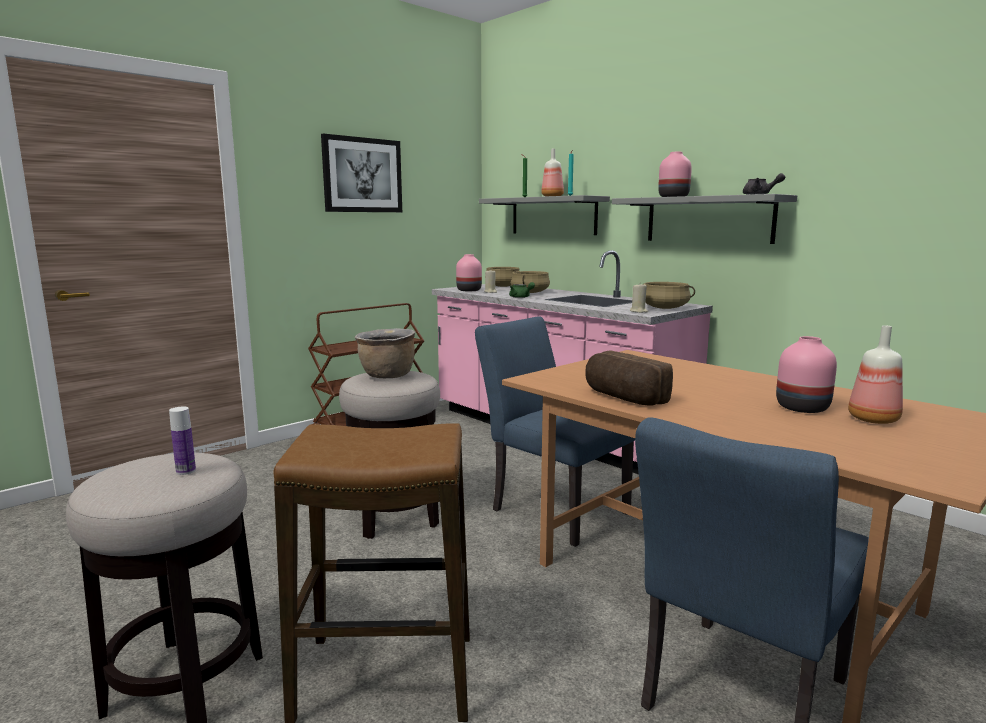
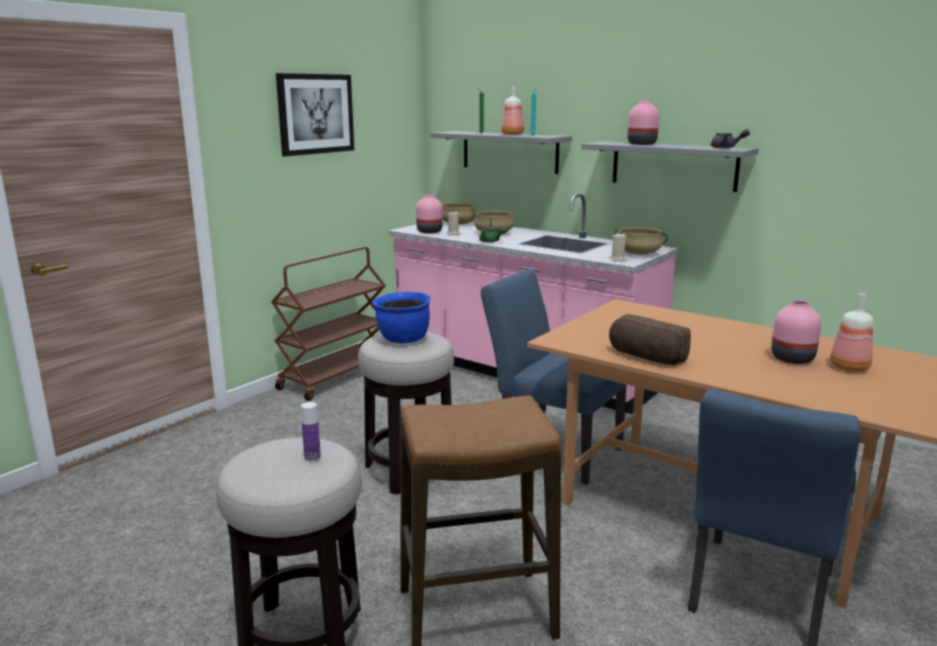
camera: 10 degrees left, 5 degrees up
(387, 376) = (403, 340): brown cooking pot -> blue cooking pot

